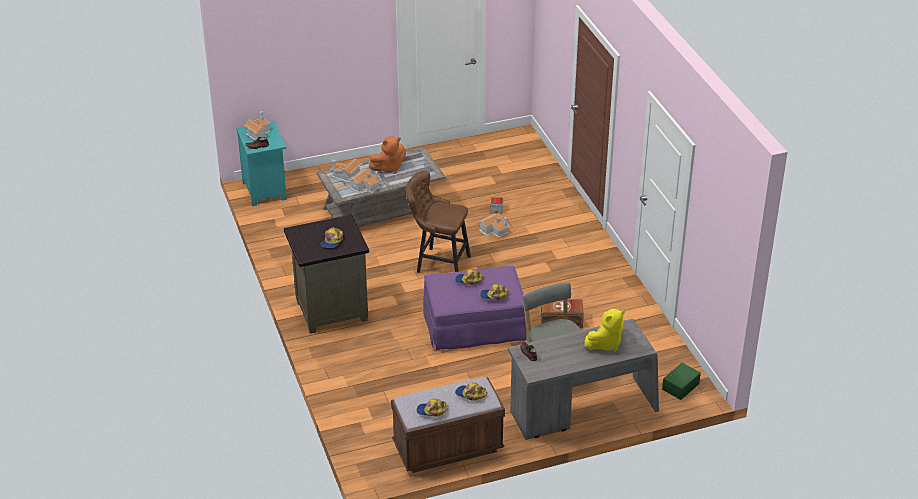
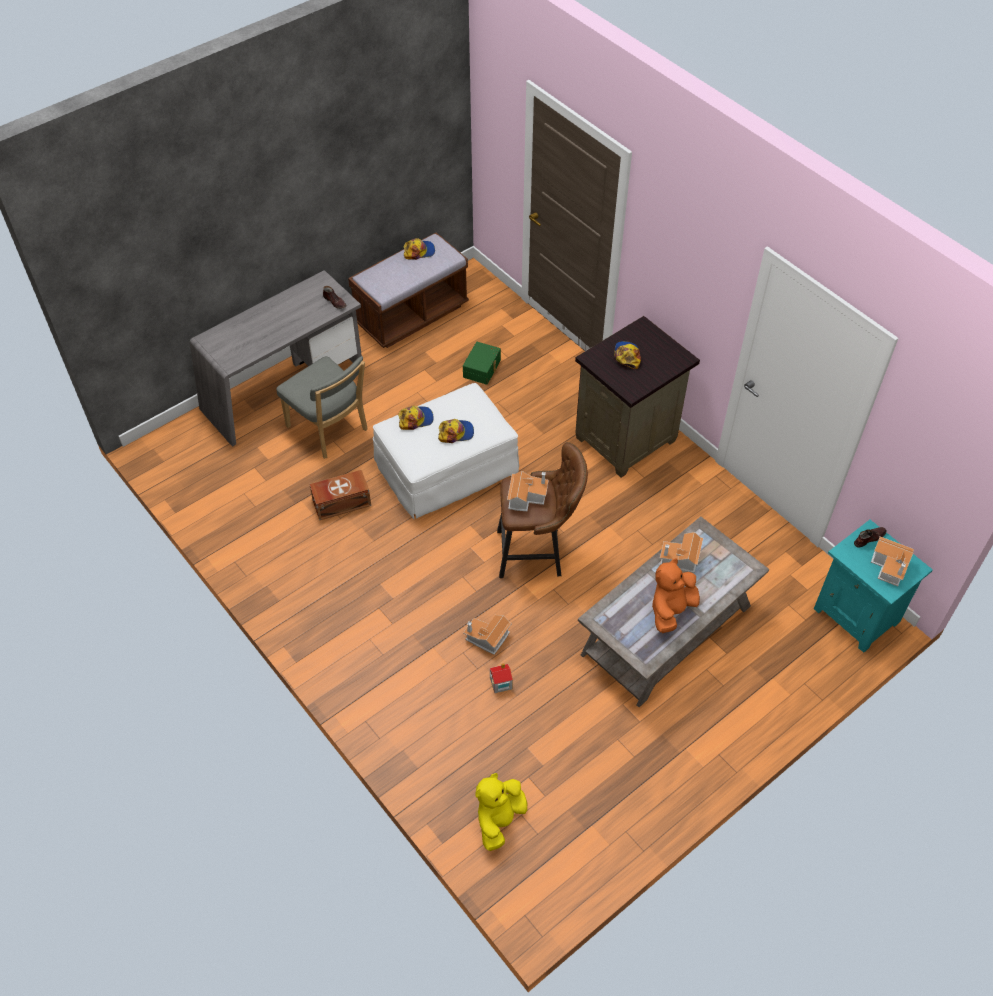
camera: 160 degrees right, 15 degrees up
(346, 176) = (722, 572): toy house -> toy house (526, 496)
(470, 394) = (387, 277): cap -> none
(475, 325) = (446, 467): purple ottoman -> white ottoman
(605, 343) = (250, 334): yellow plush toy -> yellow plush toy (499, 819)
(679, 386) = (179, 450): green storage box -> green storage box (482, 369)

